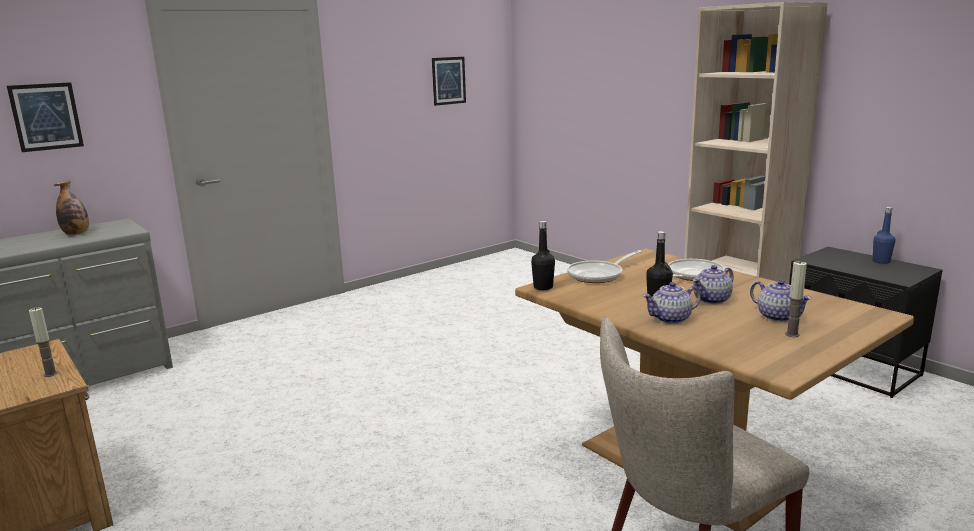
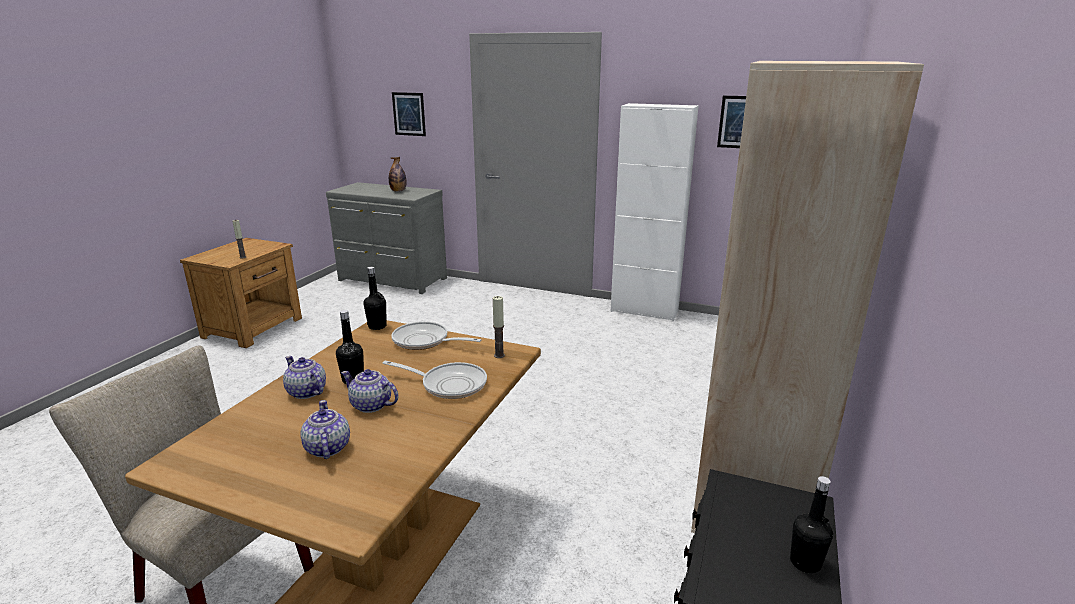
camera: 60 degrees right, 5 degrees up
(409, 281) = (644, 311): none -> white cabinet
(777, 316) = (327, 448): teapot -> teapot turned 135 degrees clockwise
(792, 334) = (270, 462): candle -> candle (499, 355)
(881, 261) = (805, 562): blue bottle -> black bottle

